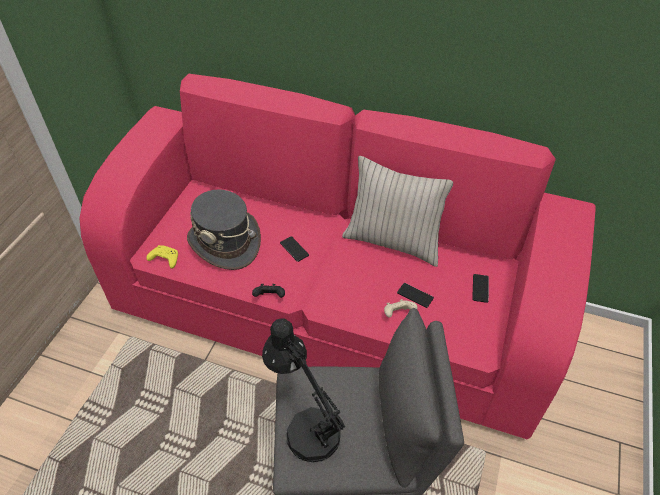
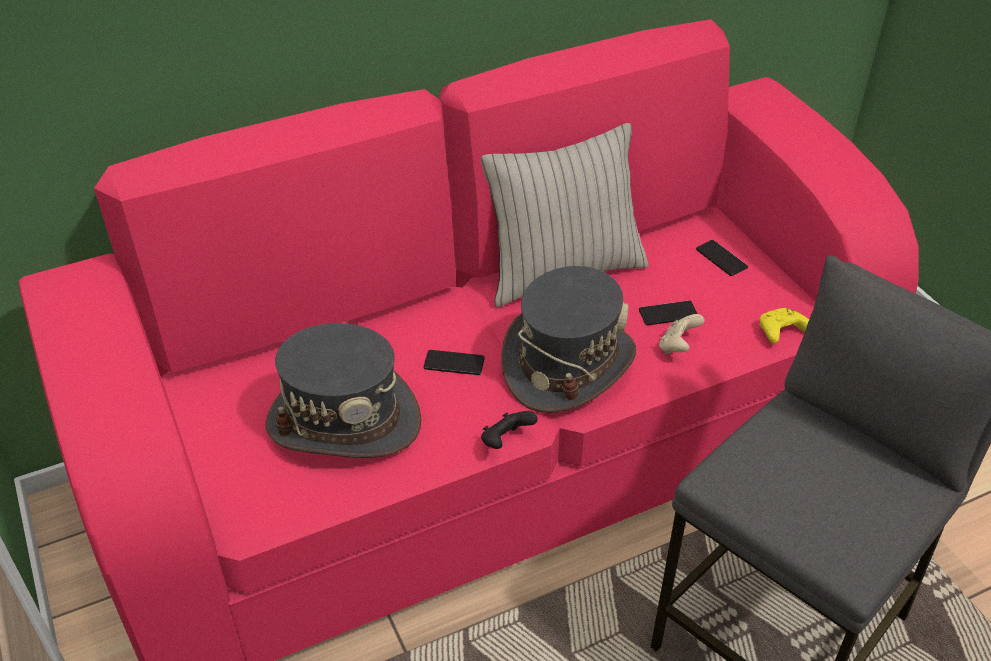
camera: 45 degrees left, 5 degrees down
(164, 259) = (282, 509): yellow game controller -> yellow game controller (781, 332)
(306, 426) = (805, 514): black table lamp -> none
(338, 284) = (567, 364): none -> grey hat

